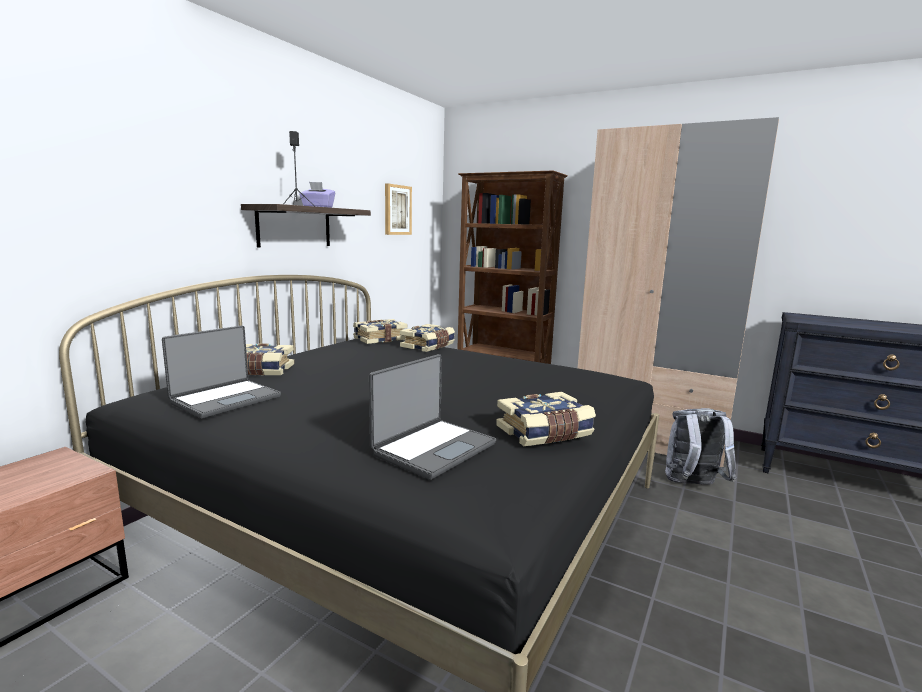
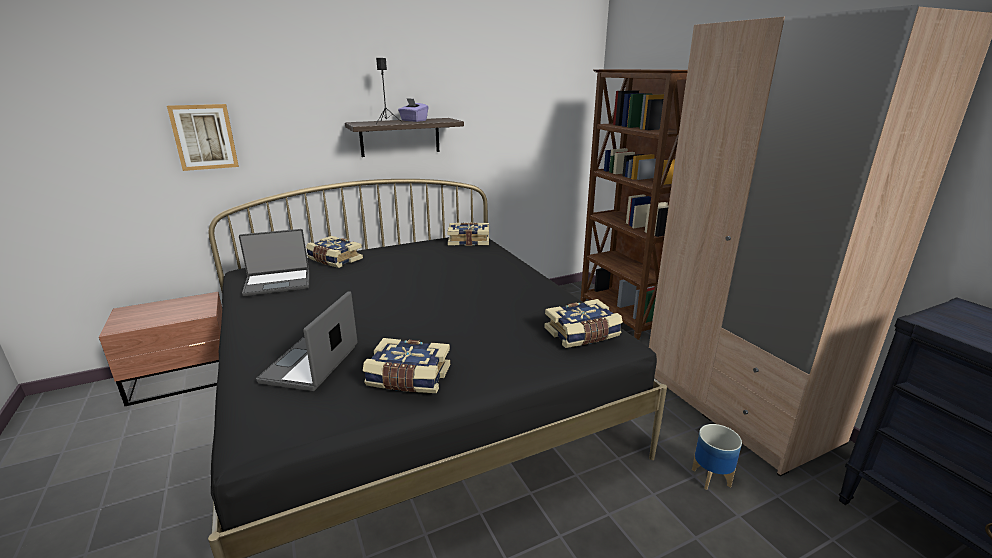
camera: 35 degrees right, 10 degrees up
(397, 210) = (529, 110): picture -> picture (204, 137)
(428, 346) = (493, 257): book -> book (582, 334)
(433, 448) = (312, 365): laptop -> laptop turned 120 degrees clockwise
(692, 485) = (710, 477): grey backpack -> planter

